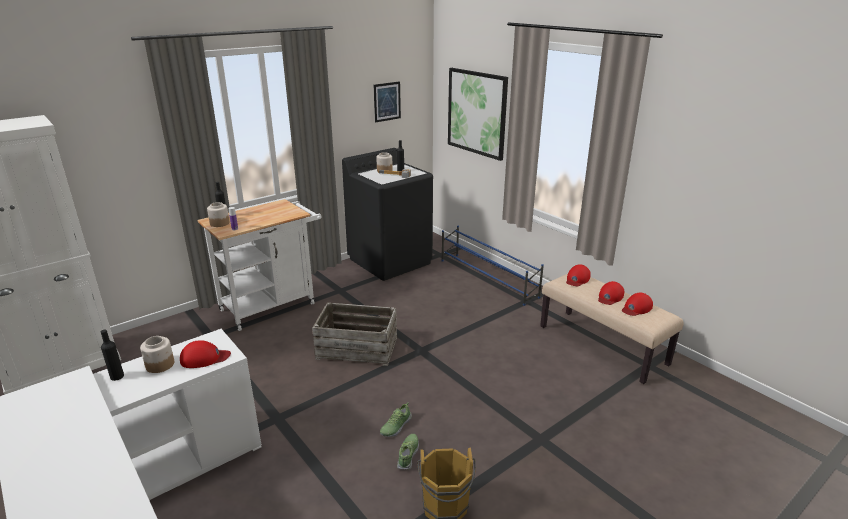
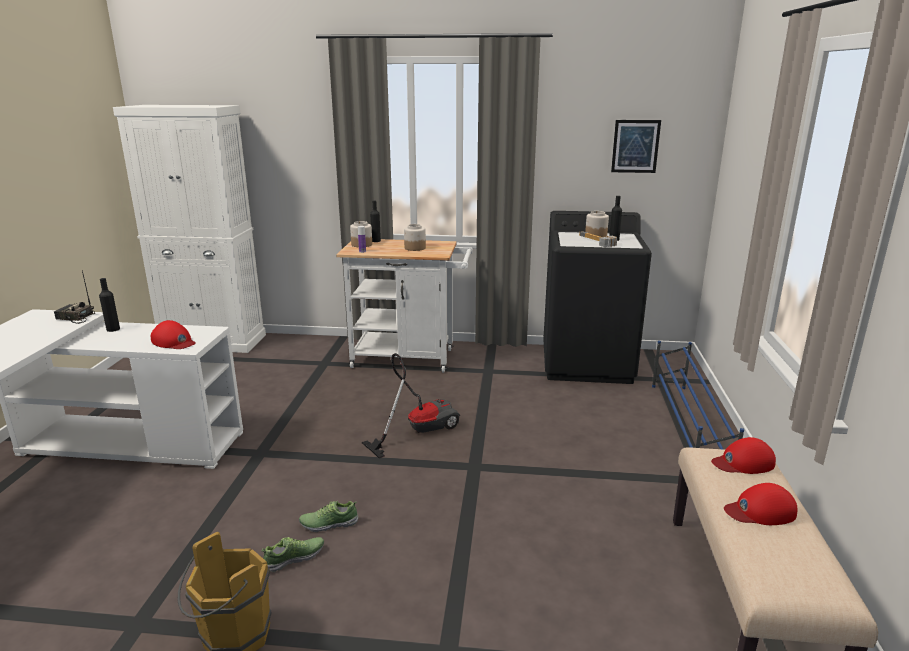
camera: 45 degrees right, 5 degrees down
(69, 384) = (75, 318): none -> radio
(159, 365) = (145, 333): jar -> jar (414, 248)
(357, 347) = (418, 430): crate -> vacuum cleaner
(477, 113) = (750, 172): picture -> none
(636, 308) = (784, 551): red cap -> none

